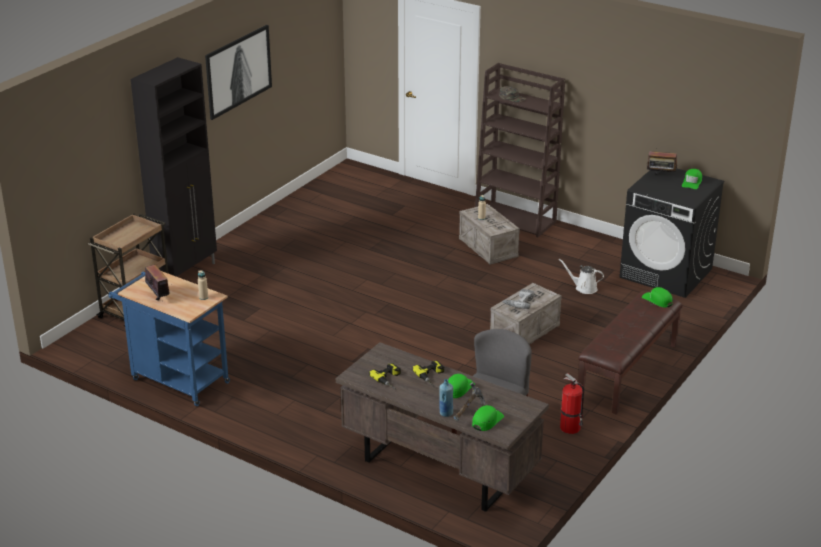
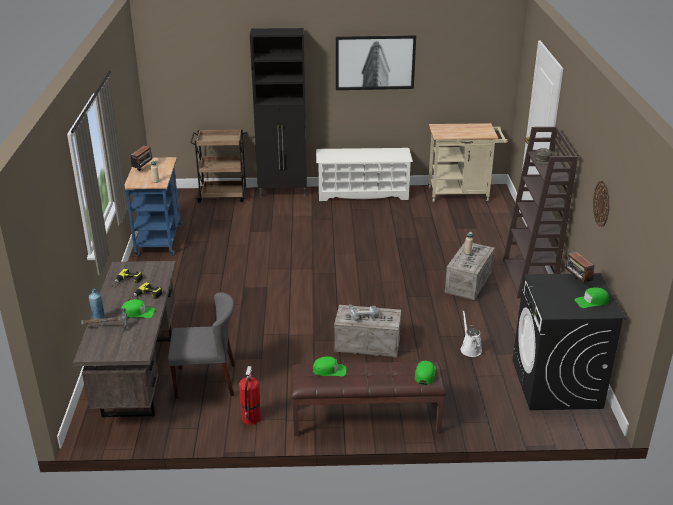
camera: 55 degrees right, 0 degrees up
(257, 231) = (363, 193): none -> white shoe rack
(334, 185) = (462, 194): none -> beige cart
(487, 420) = (101, 340): green cap -> green cap (329, 370)
(630, 106) = (602, 203): none -> wall clock

